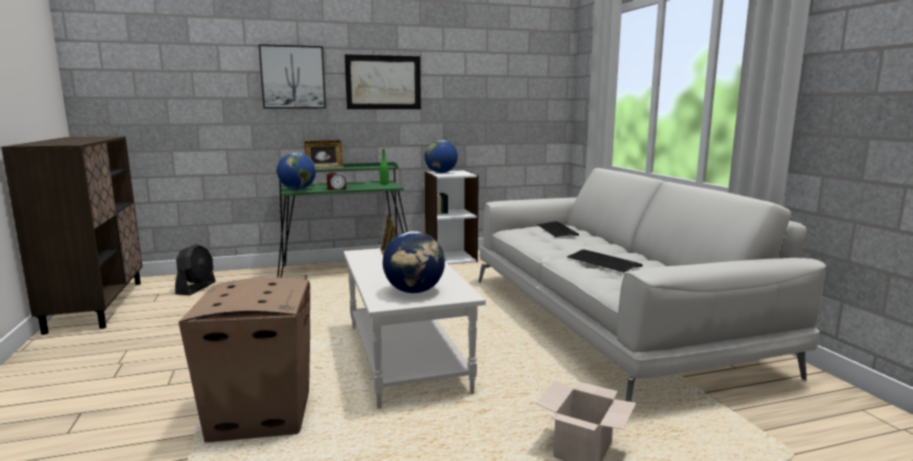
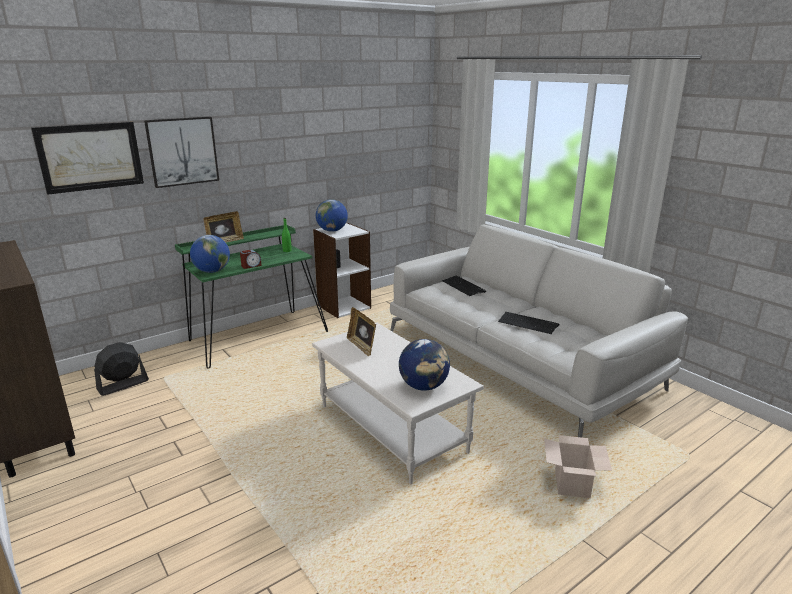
camera: 20 degrees left, 10 degrees up
(196, 288) = (123, 385): black fan -> black fan turned 120 degrees counterclockwise
(261, 414) = (322, 512): cardboard box -> none
(383, 82) = (271, 147): picture -> picture (90, 157)

